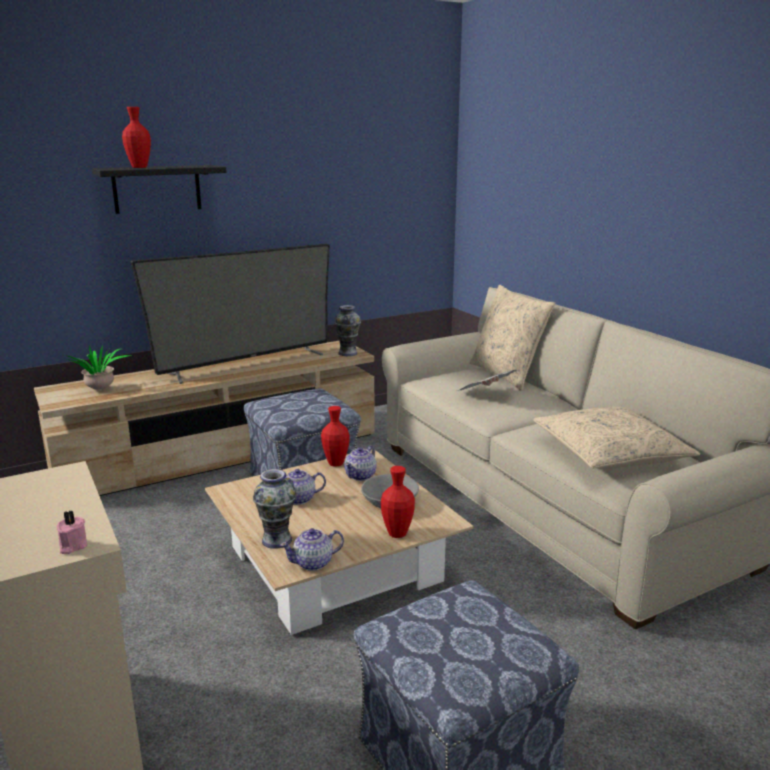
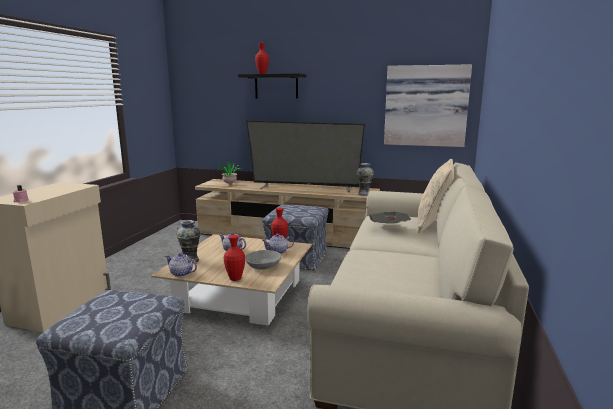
camera: 45 degrees right, 5 degrees down
(394, 208) = (425, 106): none -> picture
(609, 452) = (384, 277): beige pillow -> none

